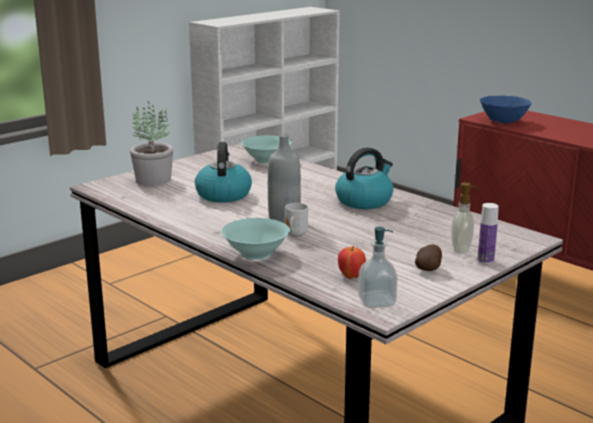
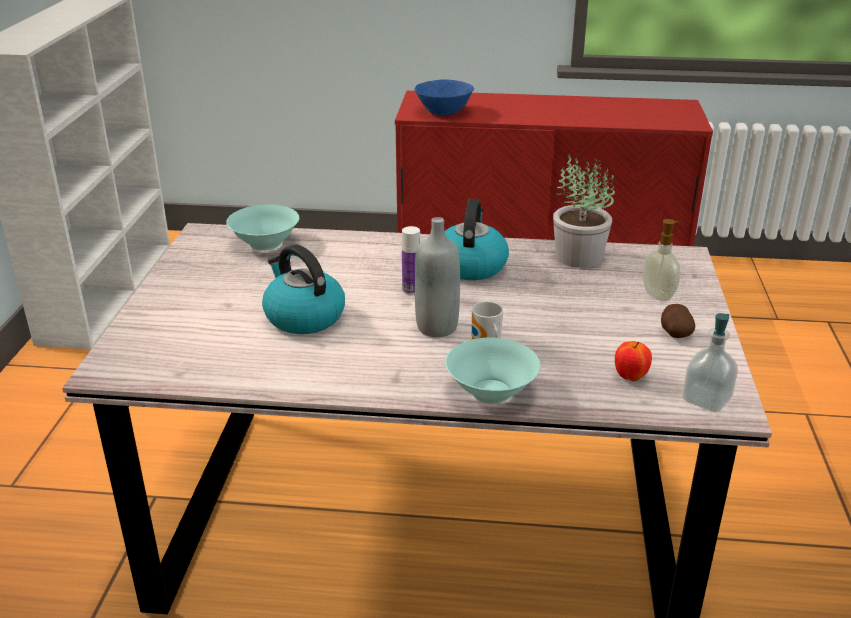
camera: 40 degrees left, 10 degrees up
(152, 179) = (169, 328): potted plant -> potted plant (577, 256)
(485, 260) = (698, 300): bottle -> bottle (411, 290)

